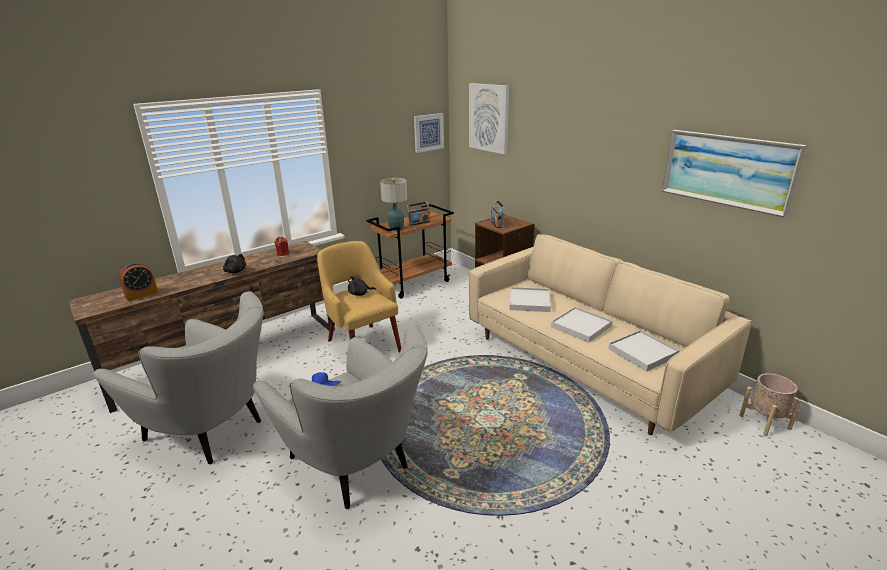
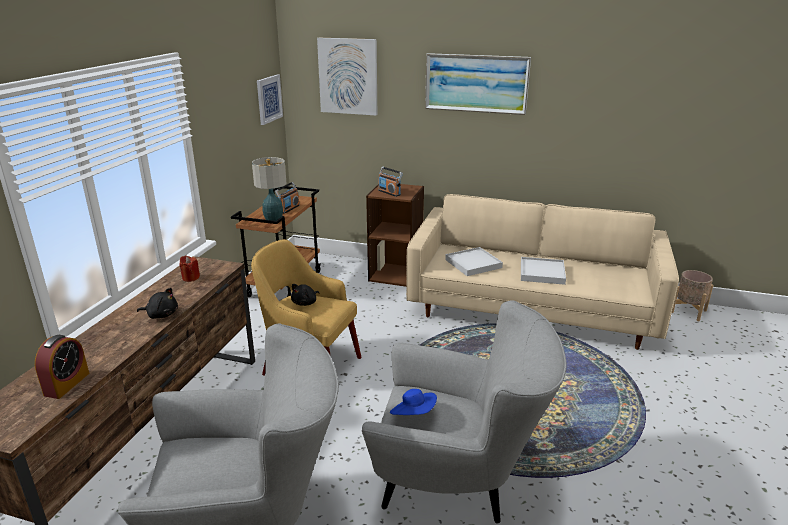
camera: 35 degrees left, 0 degrees up
(643, 352) = (610, 280): white tray -> none
(727, 170) = (632, 106): picture -> picture (476, 83)

